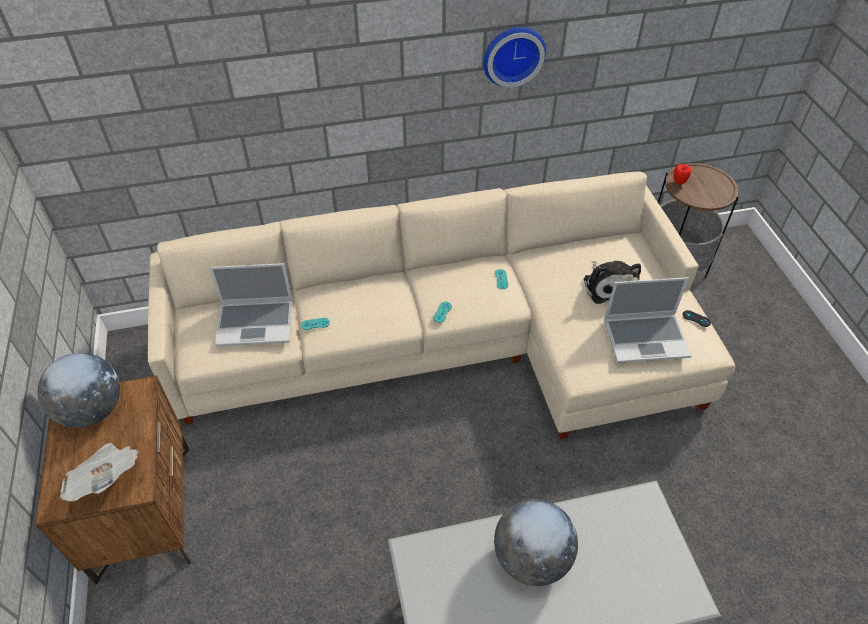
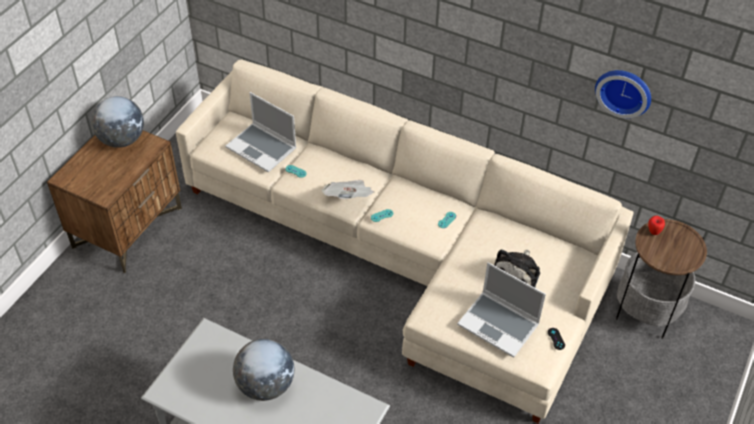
camera: 40 degrees right, 0 degrees up
(107, 479) = (96, 181): newspaper -> newspaper (349, 198)
(512, 54) = (523, 49): wall clock -> wall clock (624, 91)

